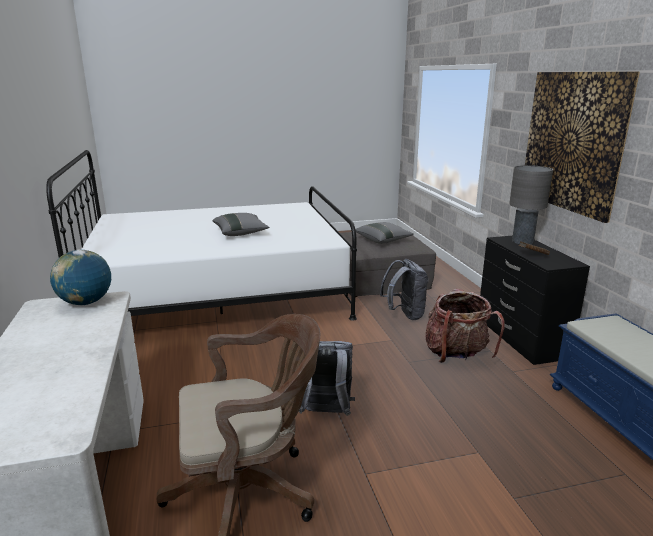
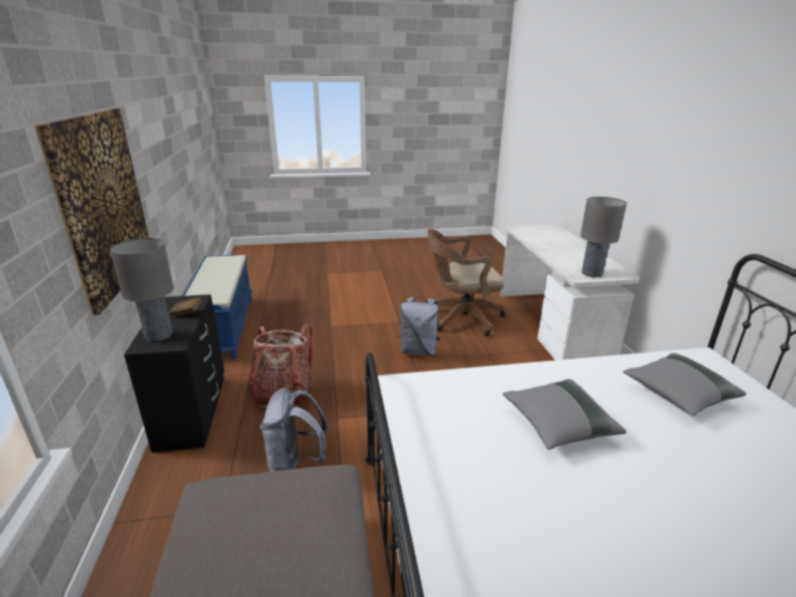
camera: 175 degrees left, 5 degrees up
(86, 303) = (592, 274): globe -> grey table lamp
(383, 240) = (267, 517): grey pillow -> grey pillow (677, 396)

